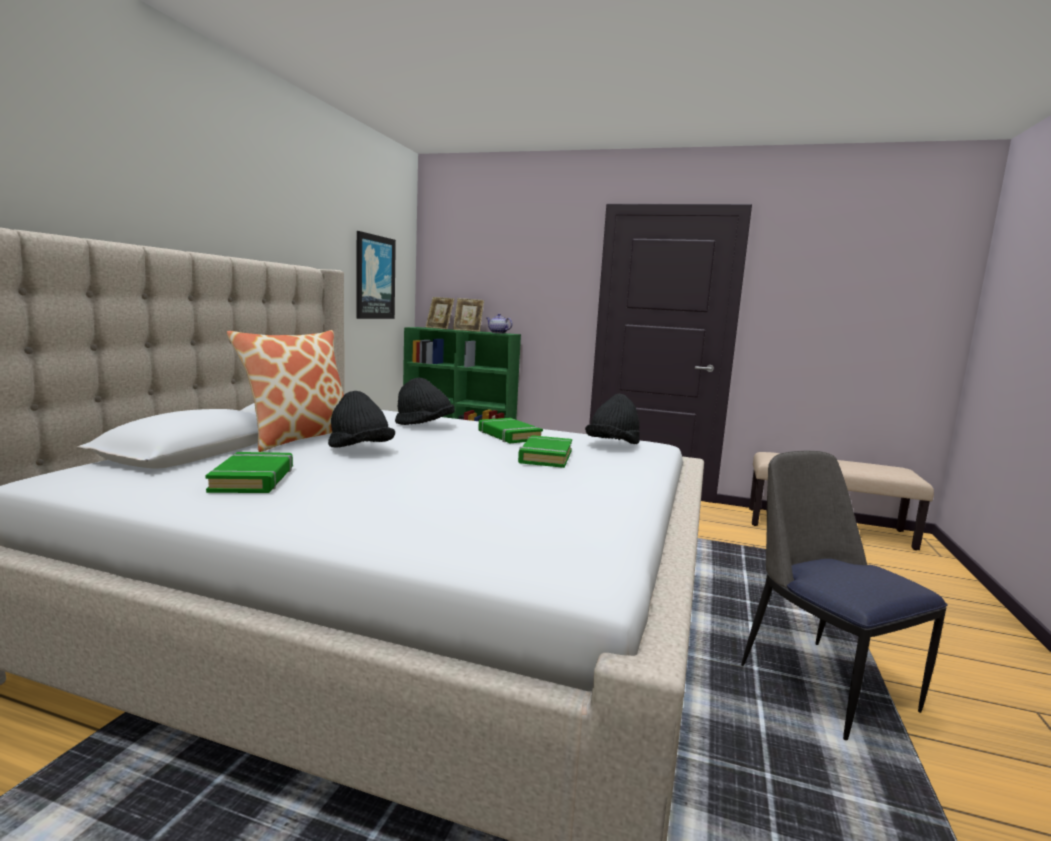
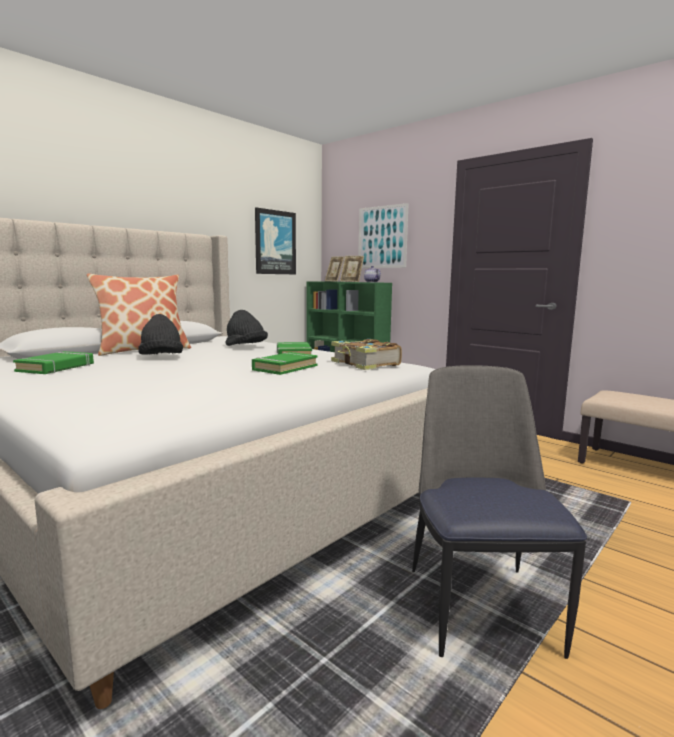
camera: 25 degrees right, 0 degrees up
(507, 279) = (382, 237): none -> picture
(612, 445) = (365, 364): black hat -> book

